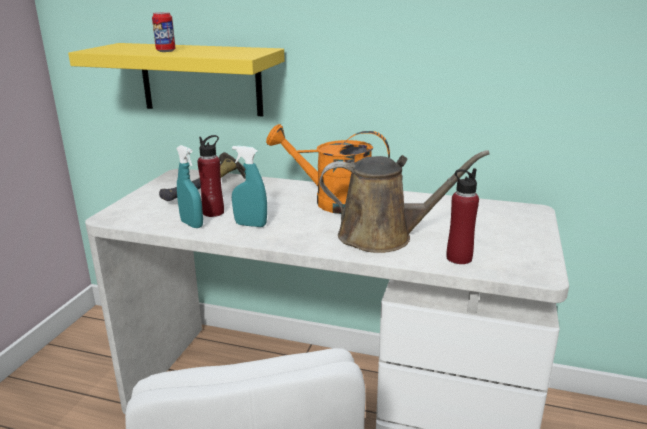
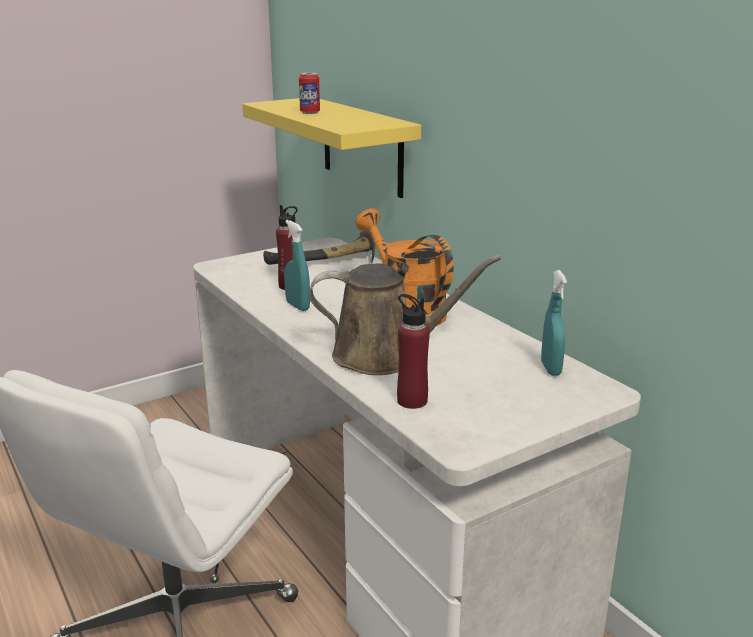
camera: 40 degrees right, 0 degrees up
(192, 224) = (256, 290): turquoise spray bottle -> turquoise spray bottle (550, 368)
(383, 236) = (384, 356): brown watering can -> brown watering can turned 45 degrees counterclockwise

